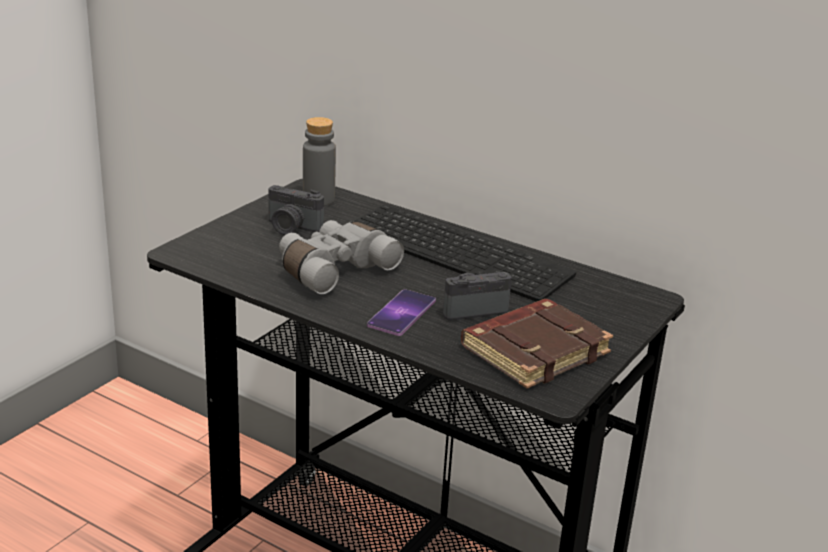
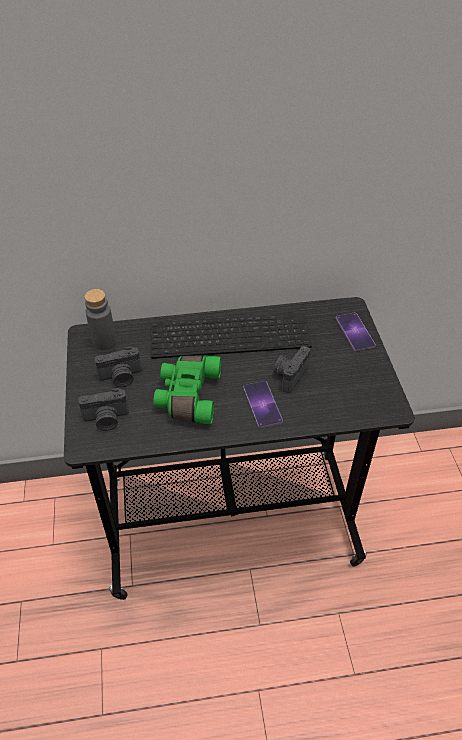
camera: 40 degrees left, 20 degrees up
(228, 246) = (106, 419): none -> camera
(333, 269) = (187, 396): grey binoculars -> green binoculars
(534, 350) = (349, 384): brown book -> none
(621, 316) = (355, 331): none -> phone

